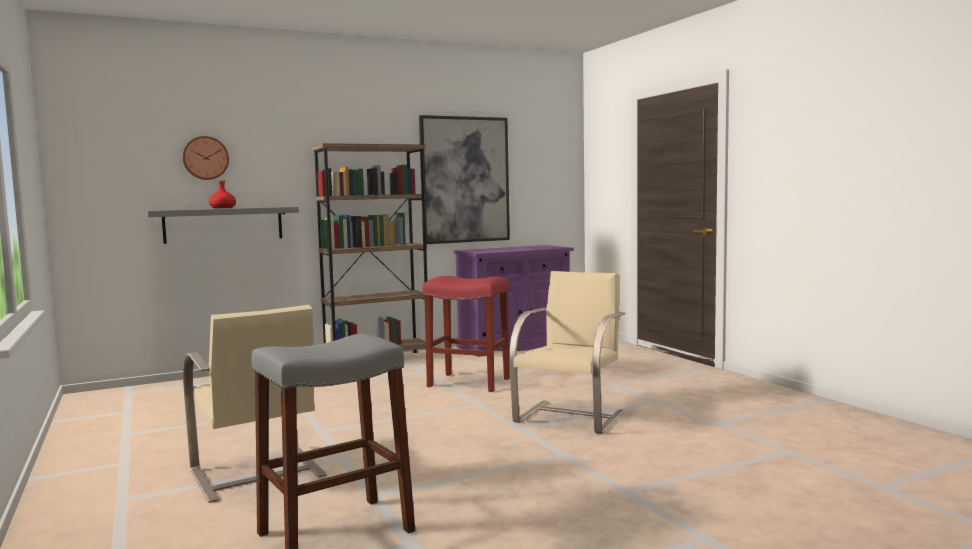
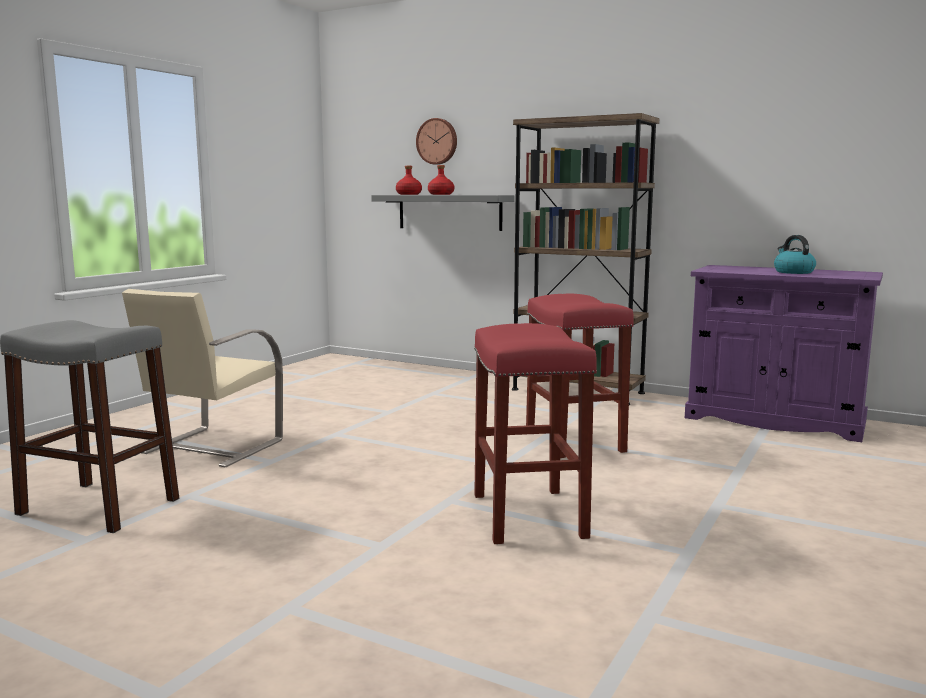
camera: 55 degrees right, 5 degrees up
(185, 209) = (408, 194): none -> red bottle
(465, 180) = (743, 162): picture -> none
(519, 248) = (793, 272): none -> kettle
(571, 416) = (529, 516): beige chair -> red stool

